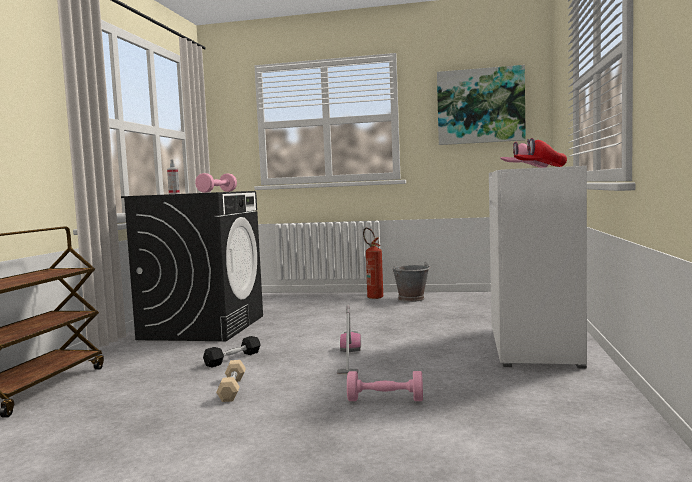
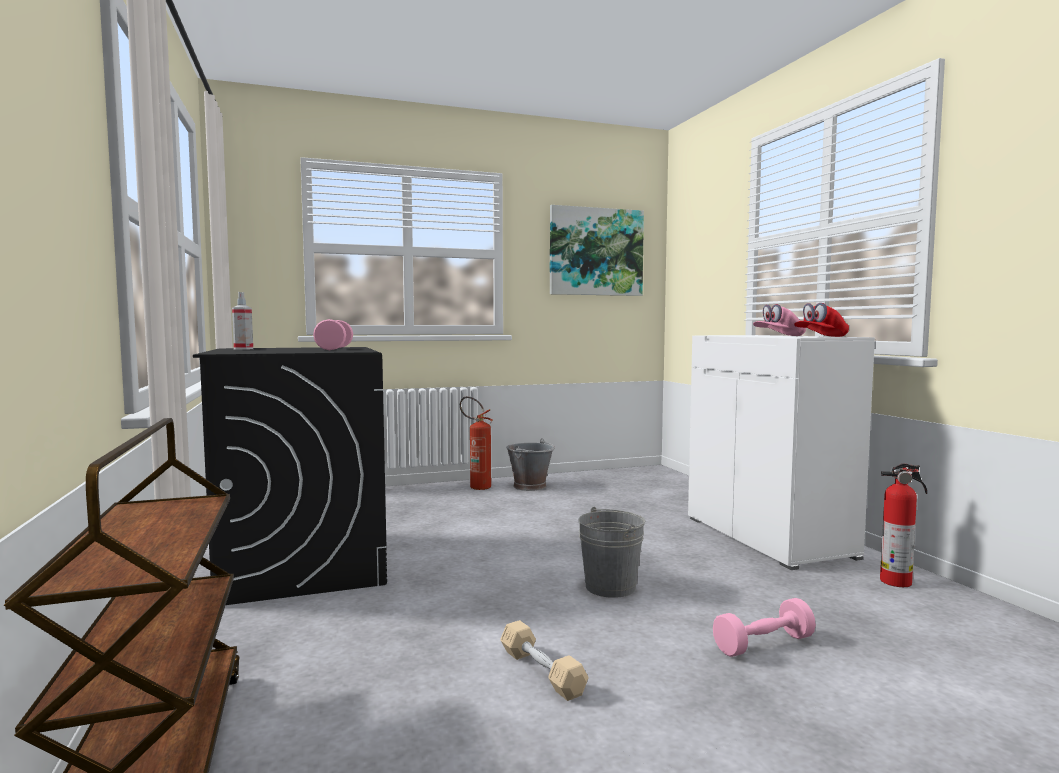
camera: 30 degrees left, 0 degrees up
(233, 359) = (450, 615): black dumbbell -> none
(349, 358) = (610, 587): vacuum cleaner -> grey bucket
(582, 385) = (898, 582): none -> fire extinguisher

